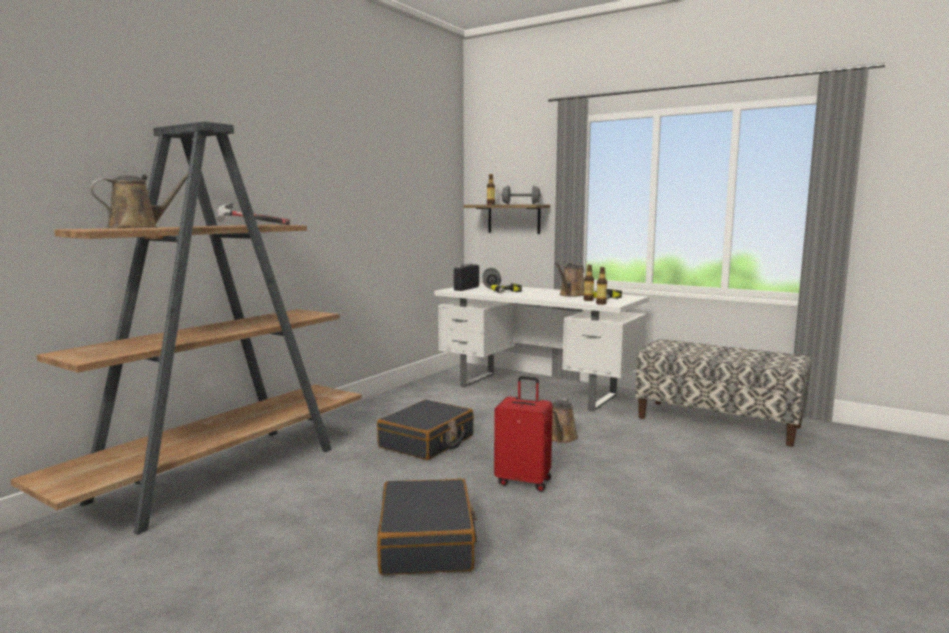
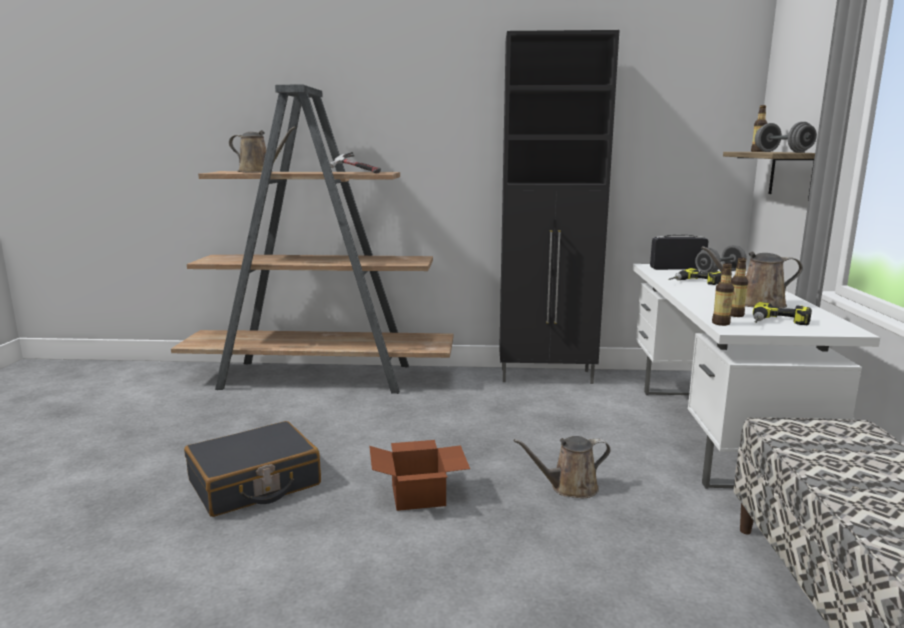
camera: 60 degrees right, 5 degrees up
(390, 399) = (547, 376): none -> black cabinet
(427, 442) = (463, 423): black suitcase -> none
(524, 481) = (420, 495): red suitcase -> cardboard box

